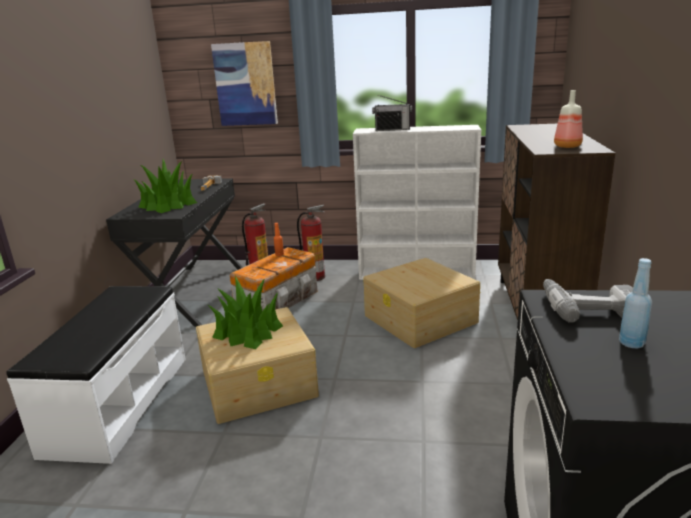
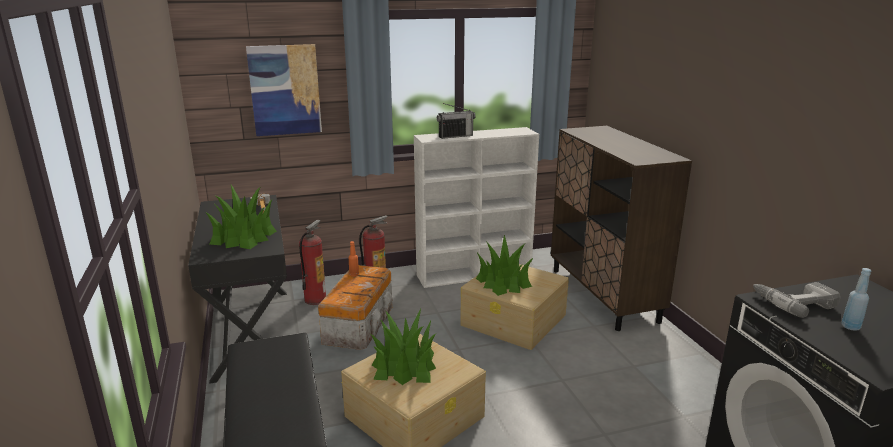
camera: 25 degrees left, 0 degrees up
(407, 277) = (503, 282): none -> potted plant
(567, 146) = (647, 155): bottle -> none

